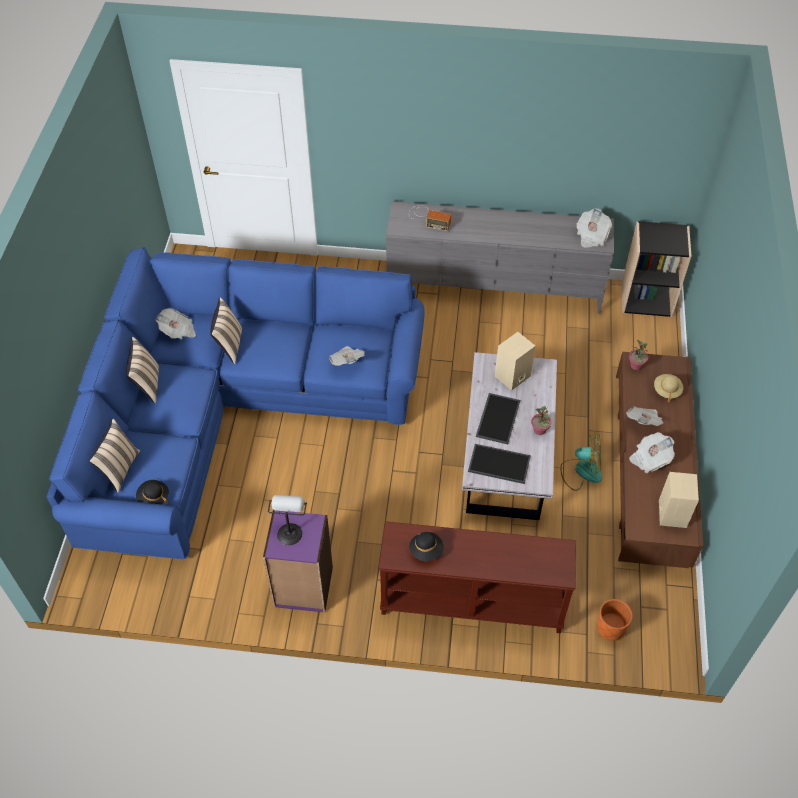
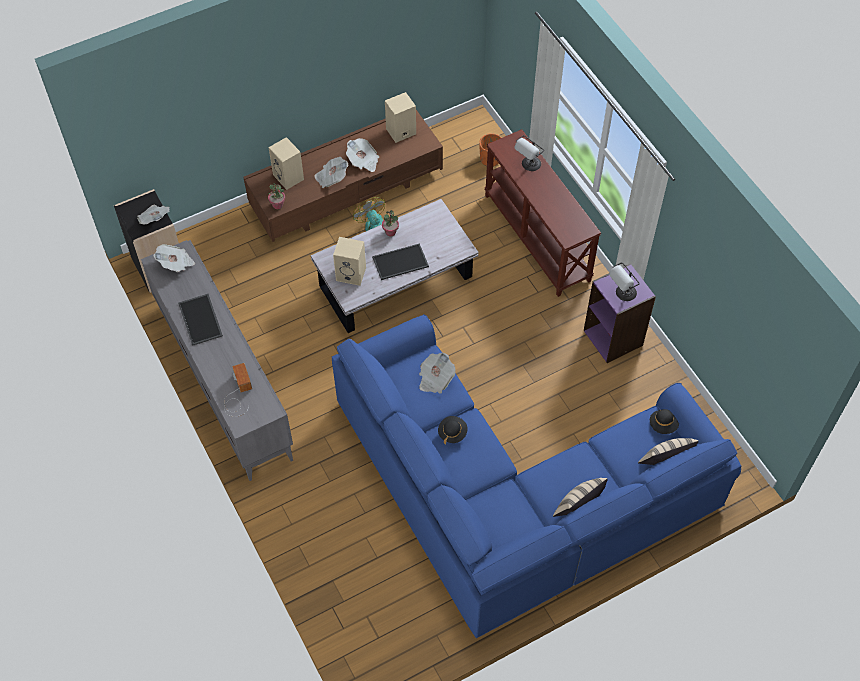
camera: 125 degrees left, 5 degrees up
(178, 331) = (506, 530): newspaper -> newspaper (154, 219)
(229, 345) = (487, 479): beige pillow -> none
(426, 550) = (565, 214): black hat -> black hat (452, 433)
(498, 464) = (442, 240): tray -> tray (201, 320)
(516, 559) = (529, 166): none -> table lamp
(667, 390) = (289, 177): beige hat -> beige speaker

